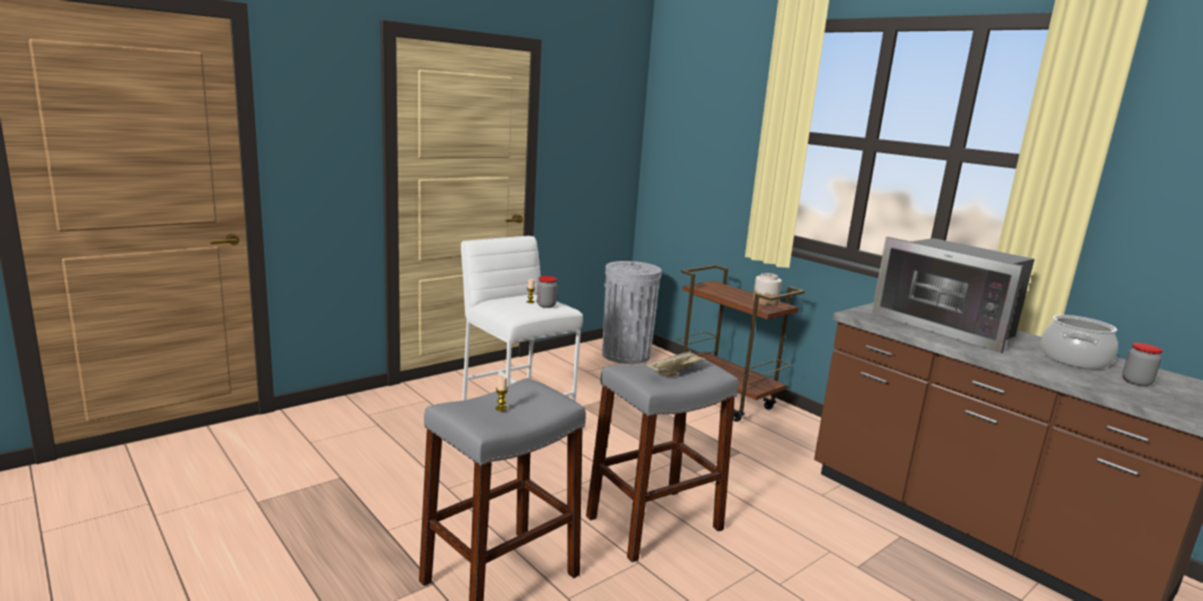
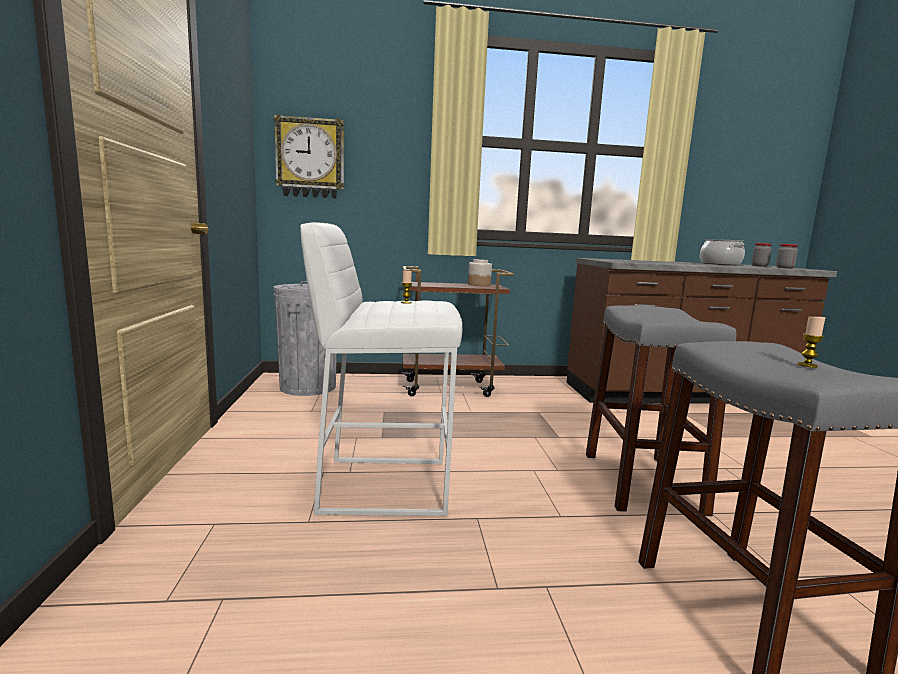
camera: 55 degrees left, 5 degrees down
(546, 305) = (431, 301): jar -> jar (784, 268)
(675, 149) = (310, 158): none -> wall clock
(675, 373) = (670, 314): beige tray -> none
(948, 326) = (652, 261): microwave -> none

